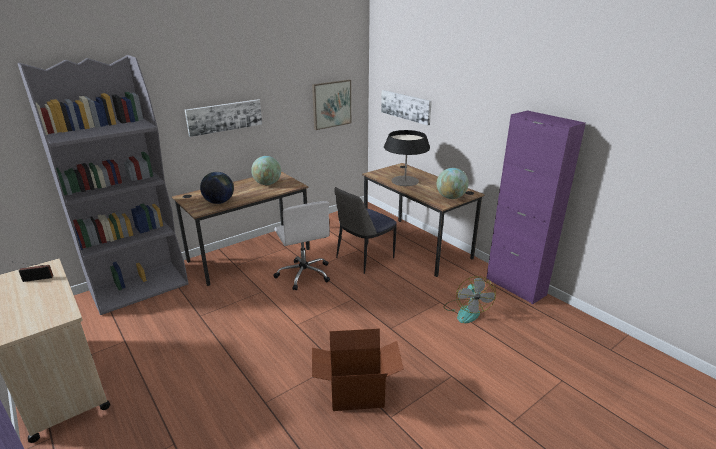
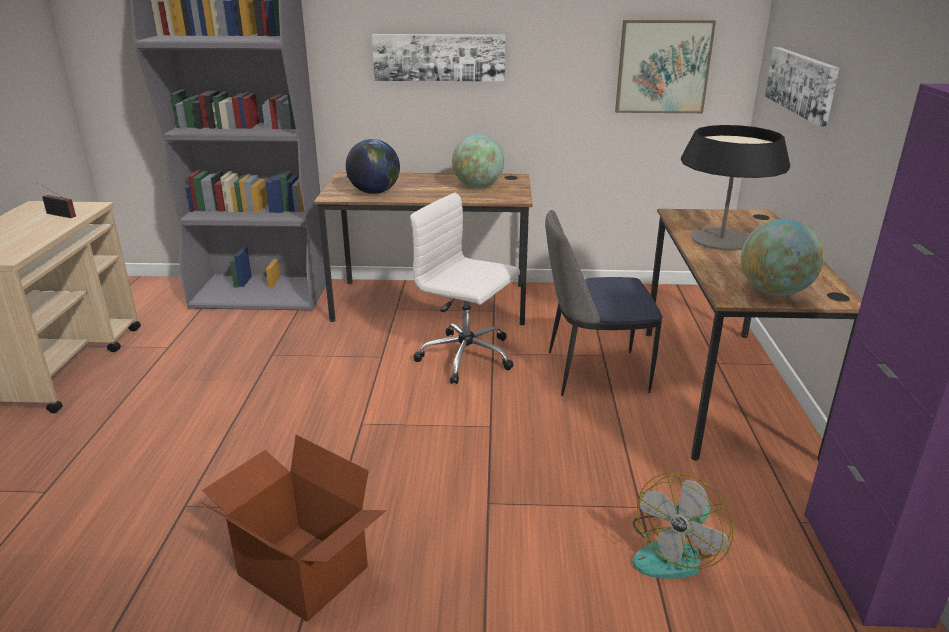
camera: 40 degrees right, 0 degrees up
(304, 274) = (468, 357): white office chair -> white office chair turned 105 degrees clockwise

